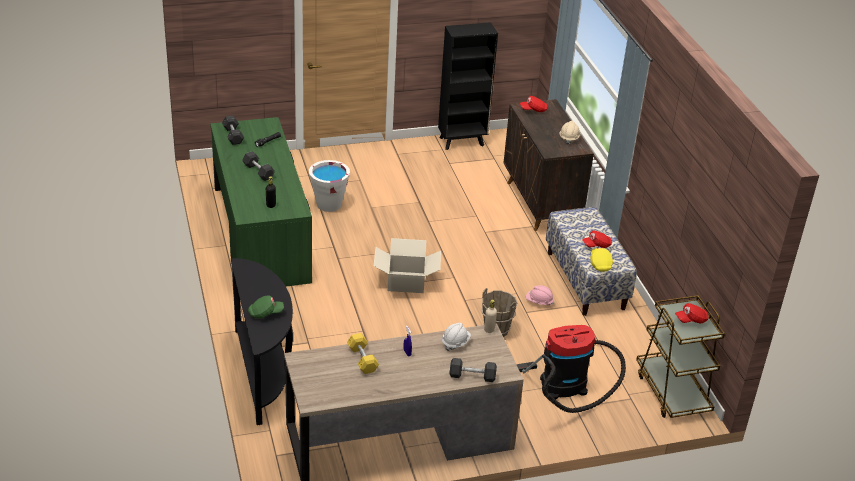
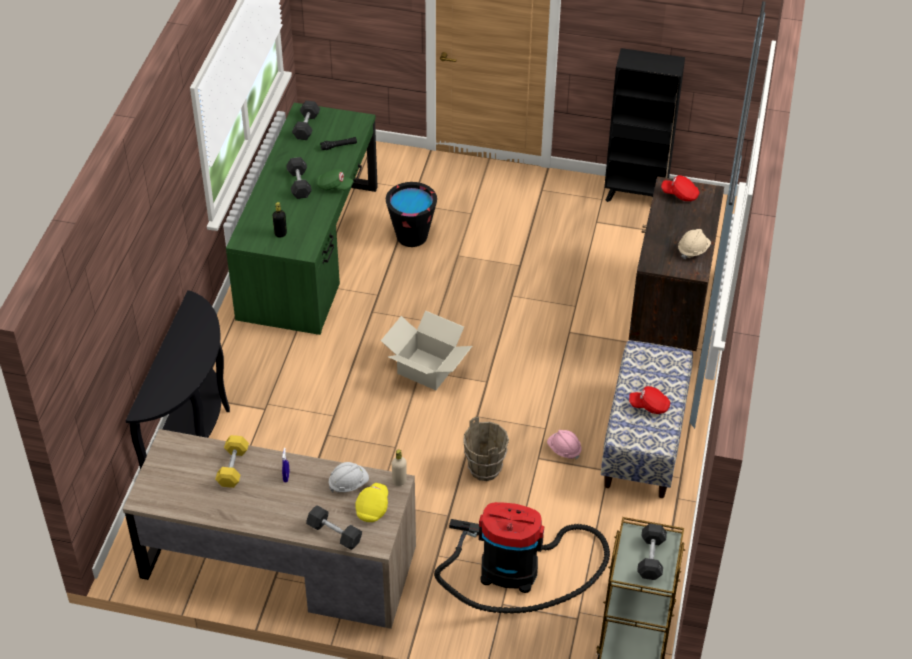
camera: 30 degrees right, 10 degrees up
(265, 313) = (173, 373): green cap -> green cap (334, 186)
(329, 204) = (412, 236): white bucket -> black bucket
(600, 264) = (632, 434): yellow cap -> yellow cap (373, 508)
(691, 320) = (651, 558): red cap -> grey dumbbell

